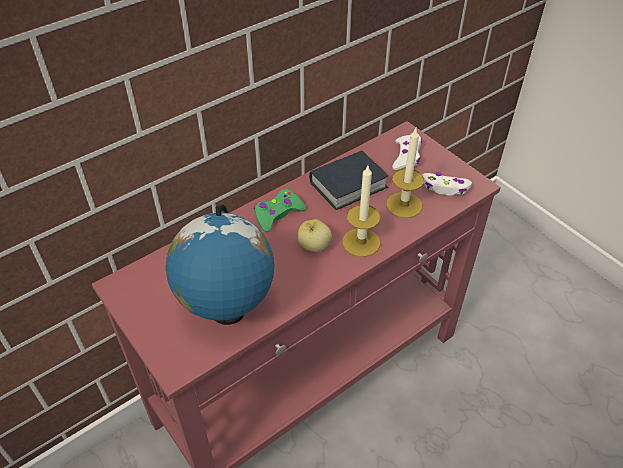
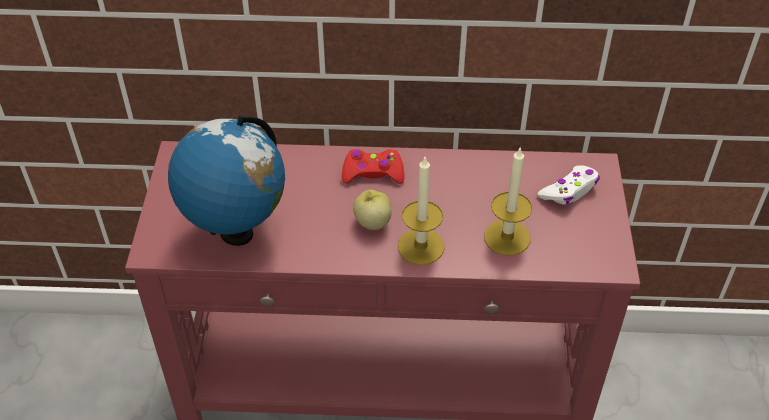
camera: 40 degrees right, 0 degrees up
(278, 214) = (373, 173): green game controller -> red game controller
(348, 185) = (472, 184): book -> none
(445, 188) = (573, 247): white game controller -> none

